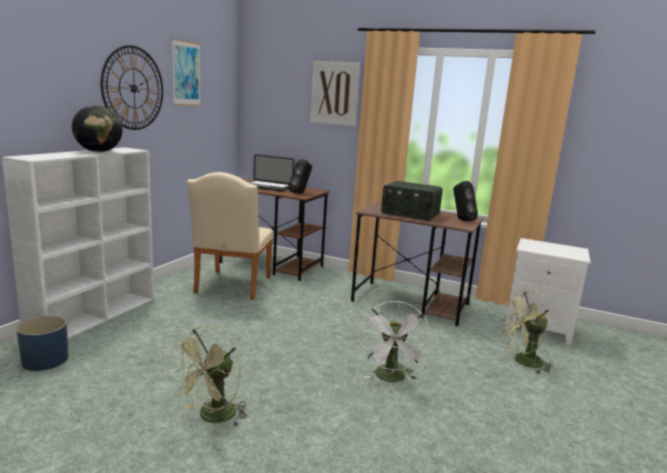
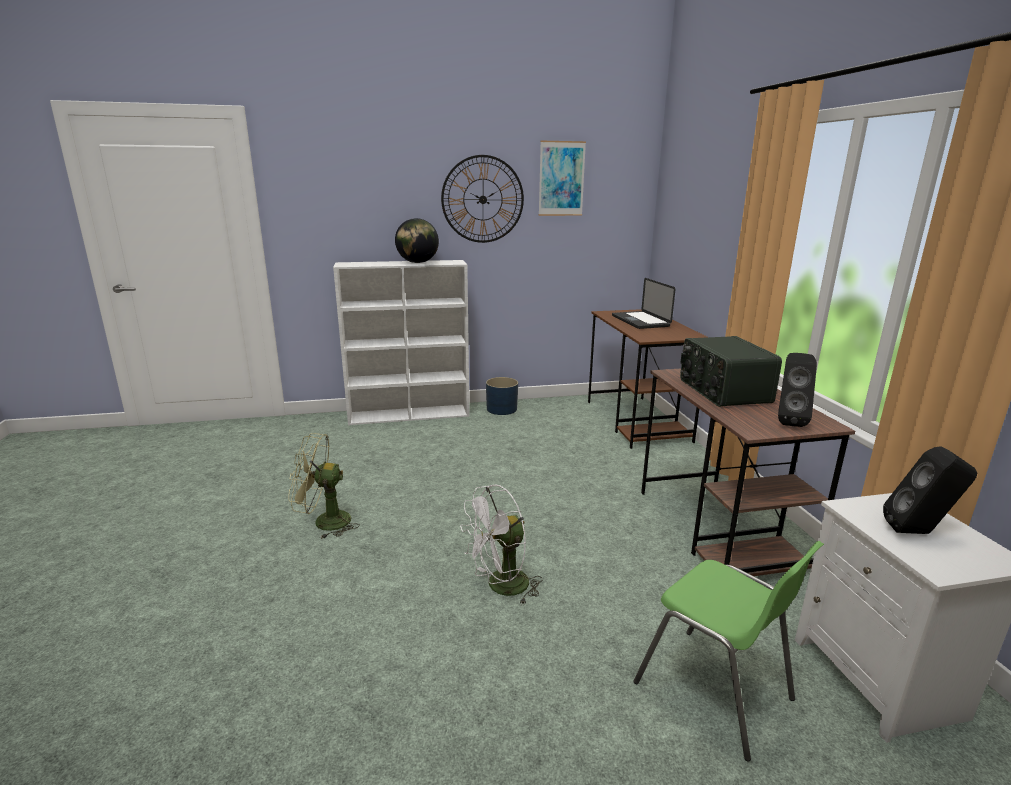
camera: 55 degrees right, 5 degrees up
(45, 360) = (332, 432): blue planter -> blue planter (501, 409)
(231, 287) = (549, 429): beige chair -> none
(300, 193) = (658, 334): black speaker -> black speaker (918, 532)
(334, 93) = (732, 195): picture -> none
(523, 362) = (714, 691): green fan -> green chair

